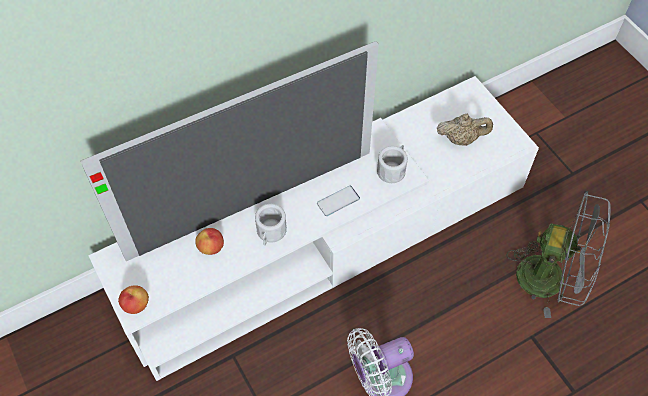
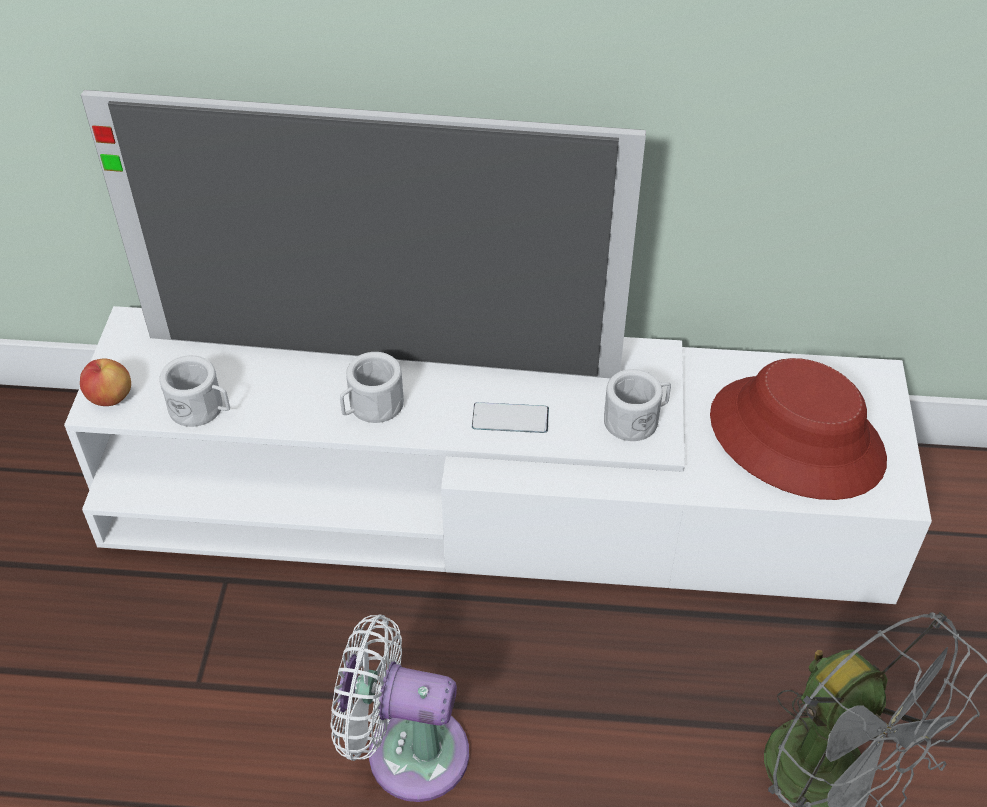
camera: 35 degrees right, 10 degrees down
(189, 283) = (202, 409): none -> white mug
(211, 247) = (273, 381): apple -> none
(461, 139) = (796, 438): beige teapot -> red hat

